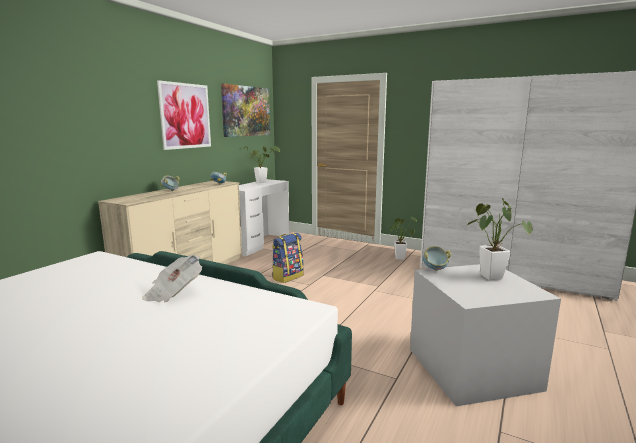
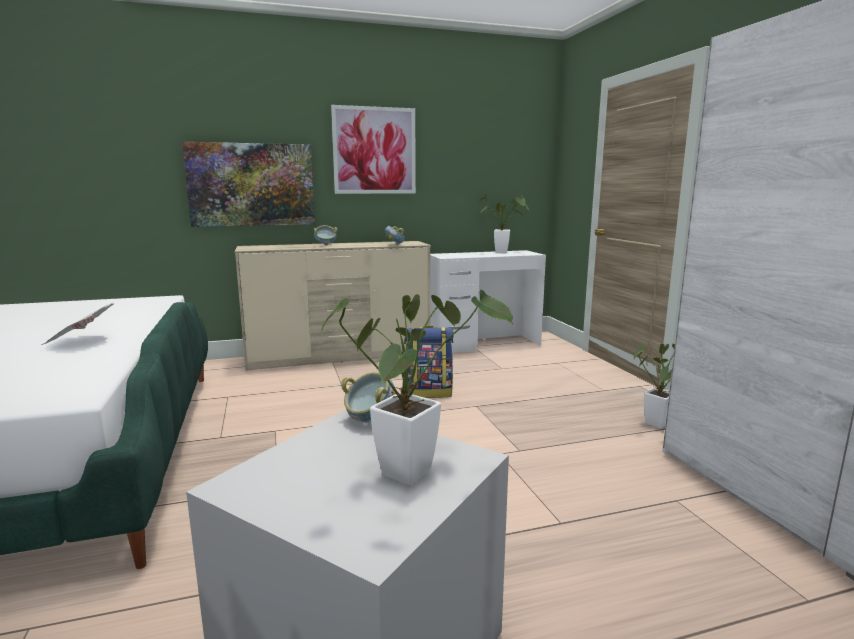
camera: 45 degrees right, 0 degrees up
(246, 111) = (494, 144): picture -> picture (251, 185)

